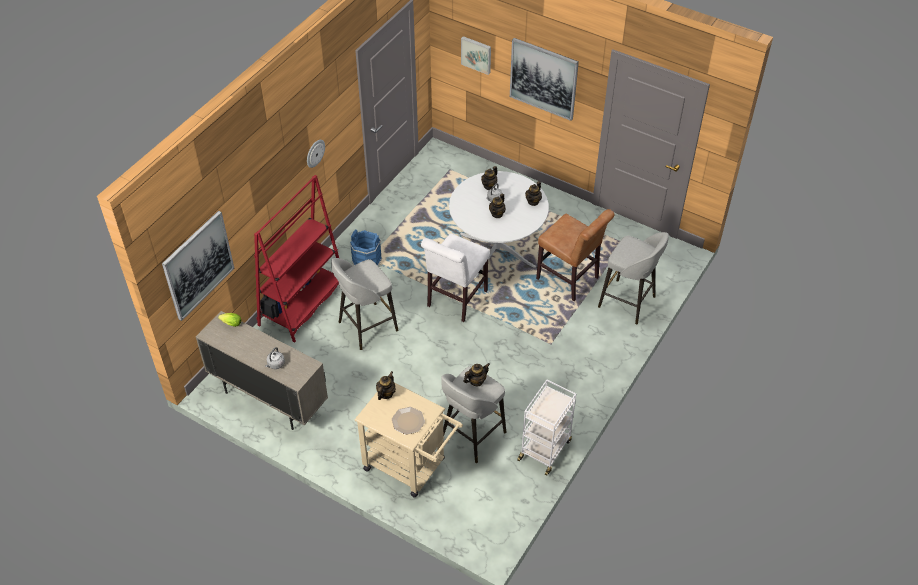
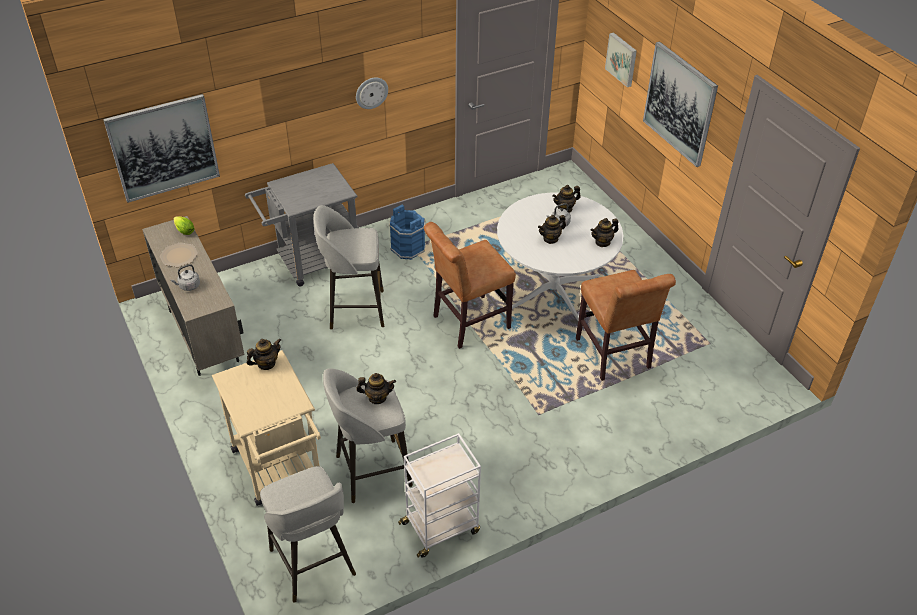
camera: 30 degrees right, 5 degrees down
(303, 305) = (311, 262): red bookcase -> grey cart
(408, 421) = (263, 403): plate -> plate (179, 256)
(455, 300) = (467, 323): white chair -> brown chair
(628, 302) = (667, 410): grey stool -> grey stool (313, 564)

